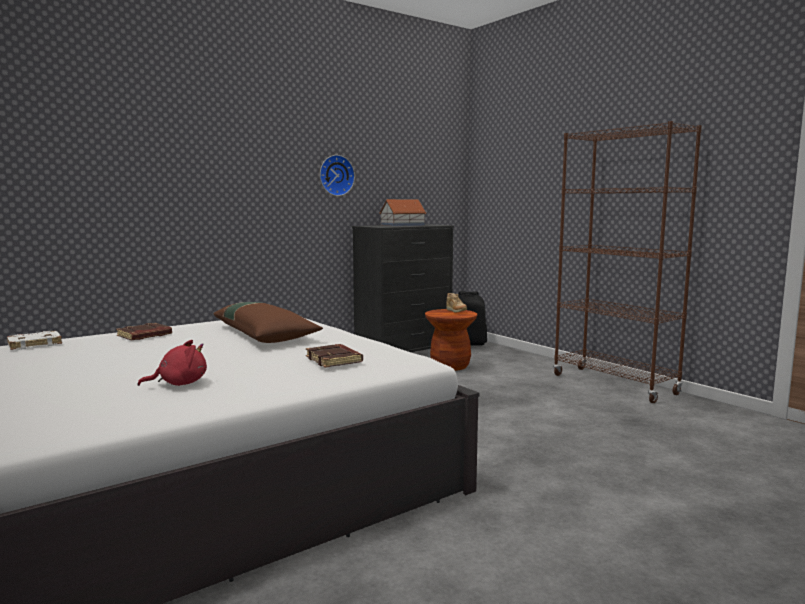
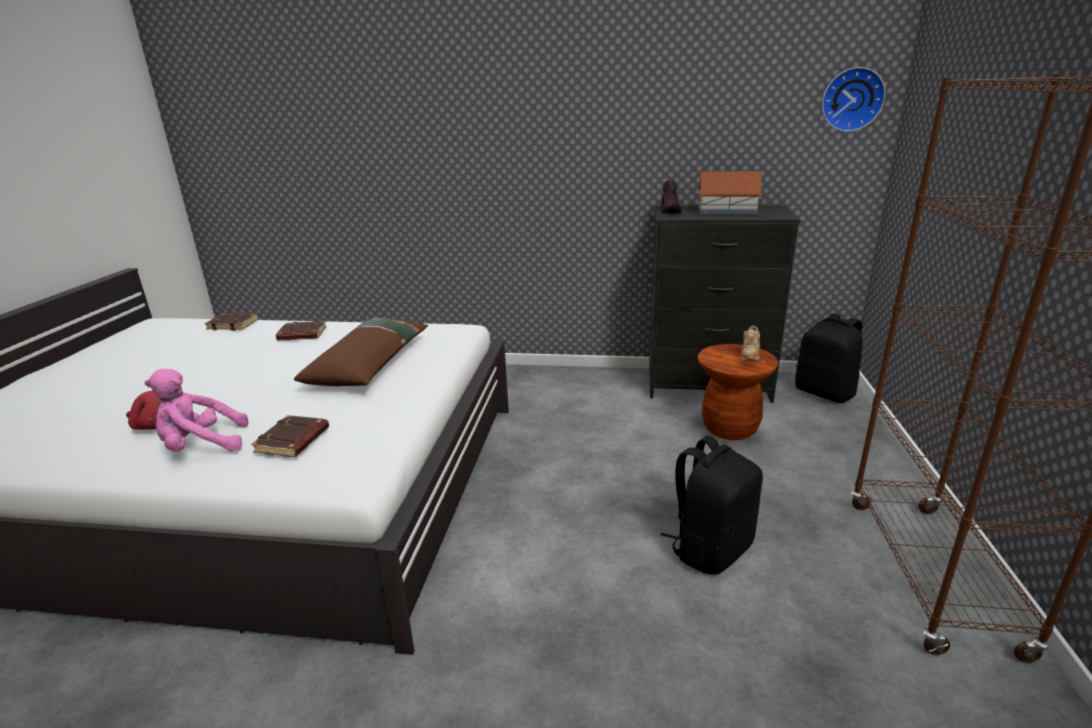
camera: 45 degrees right, 15 degrees up
(35, 344) = (234, 324): white book -> brown book
(265, 379) = (201, 446): none -> pink plush toy
(335, 175) = (635, 135): wall clock -> wall clock (851, 99)
(371, 226) = (670, 210): none -> shoe
(529, 405) = (710, 549): none -> black backpack

